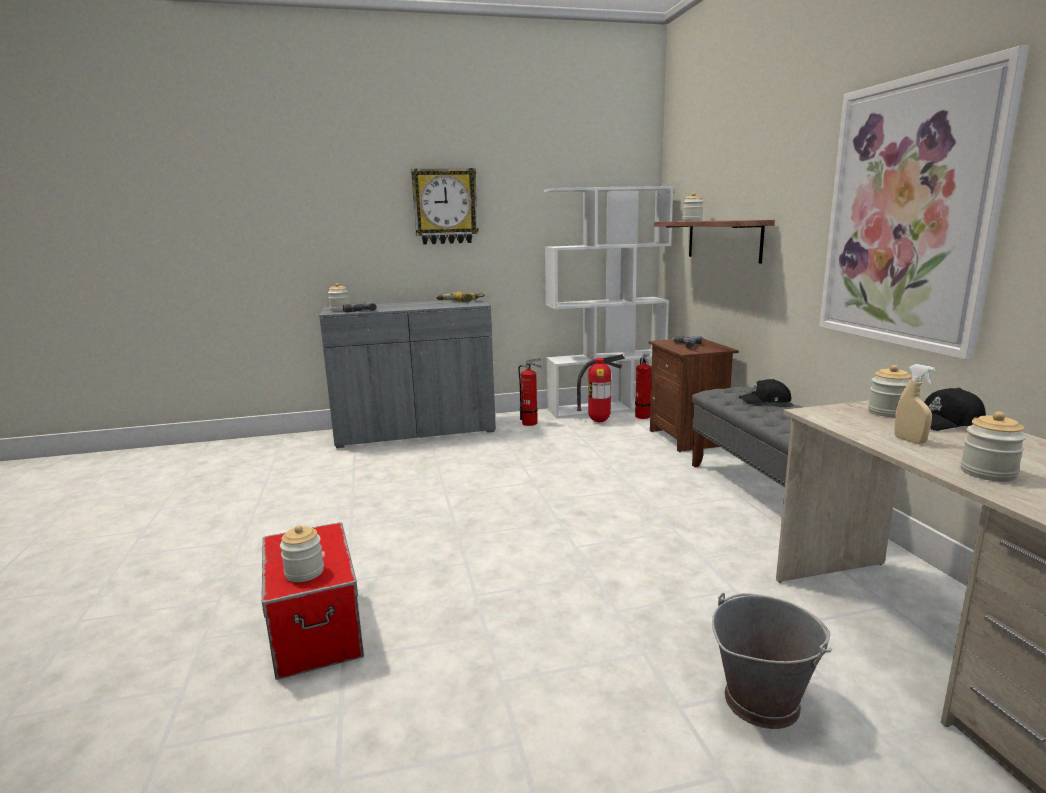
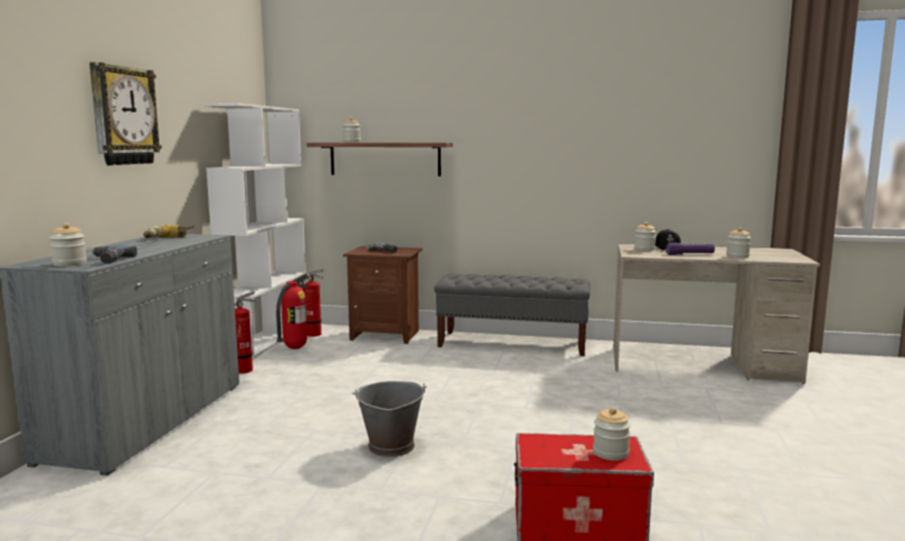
camera: 65 degrees left, 5 degrees down
(761, 700) = (721, 405): grey bucket -> grey bucket (390, 446)
(766, 401) = (488, 276): black cap -> none
(907, 214) = (578, 140): picture -> none
(909, 440) = (689, 254): beige spray bottle -> purple flashlight

